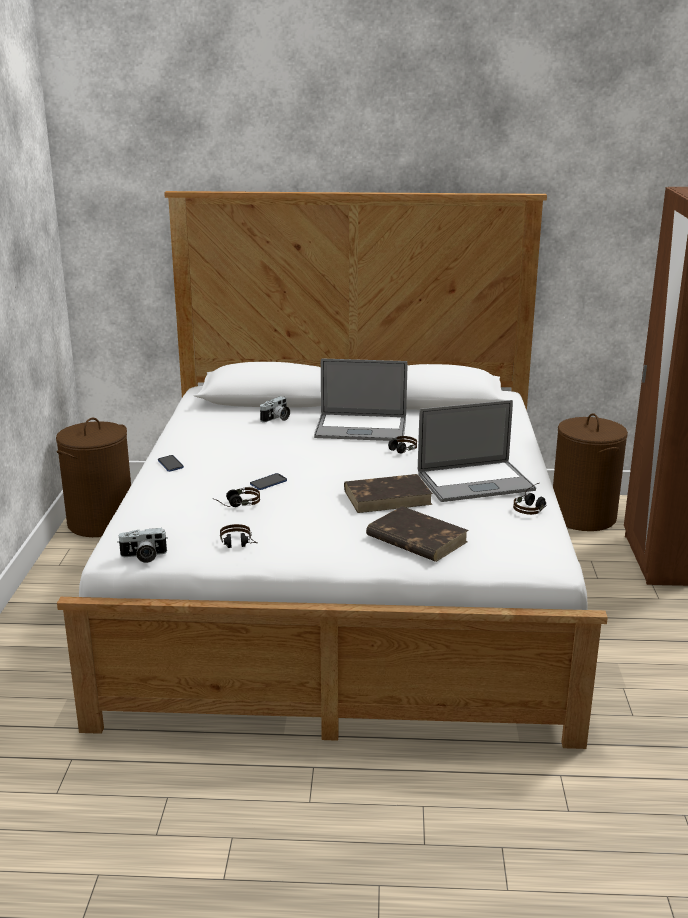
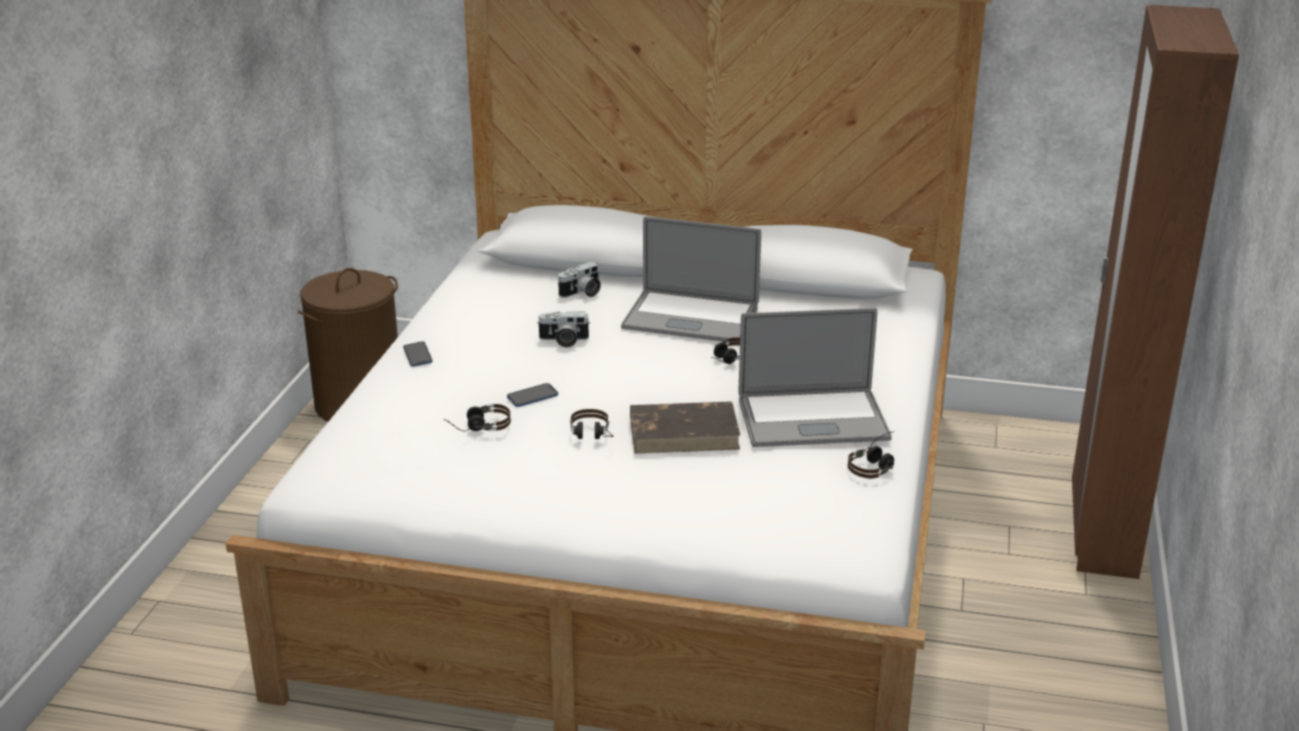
camera: 10 degrees right, 5 degrees up
(143, 556) = (338, 493): camera -> camera (563, 341)
(238, 545) = (461, 489): headphones -> headphones (592, 437)
(415, 539) = (695, 501): brown book -> none
(582, 516) = (1023, 455): brown laundry basket -> none

